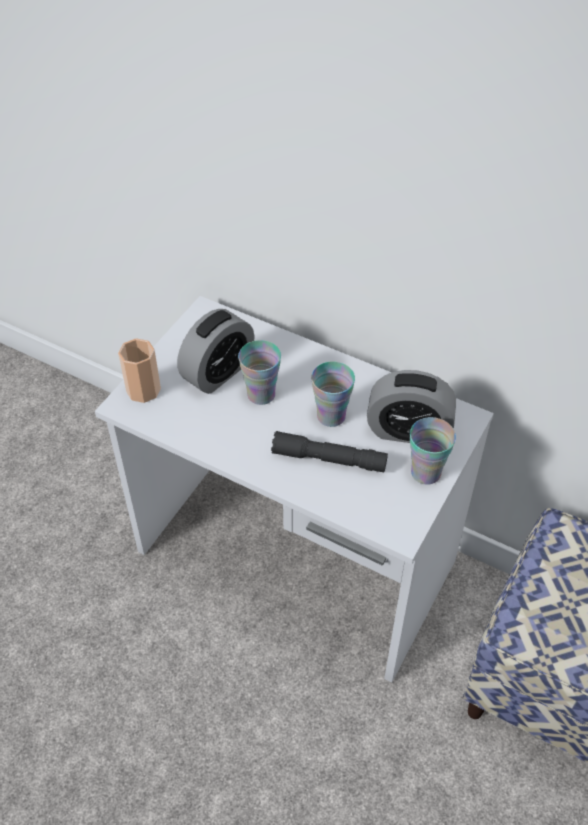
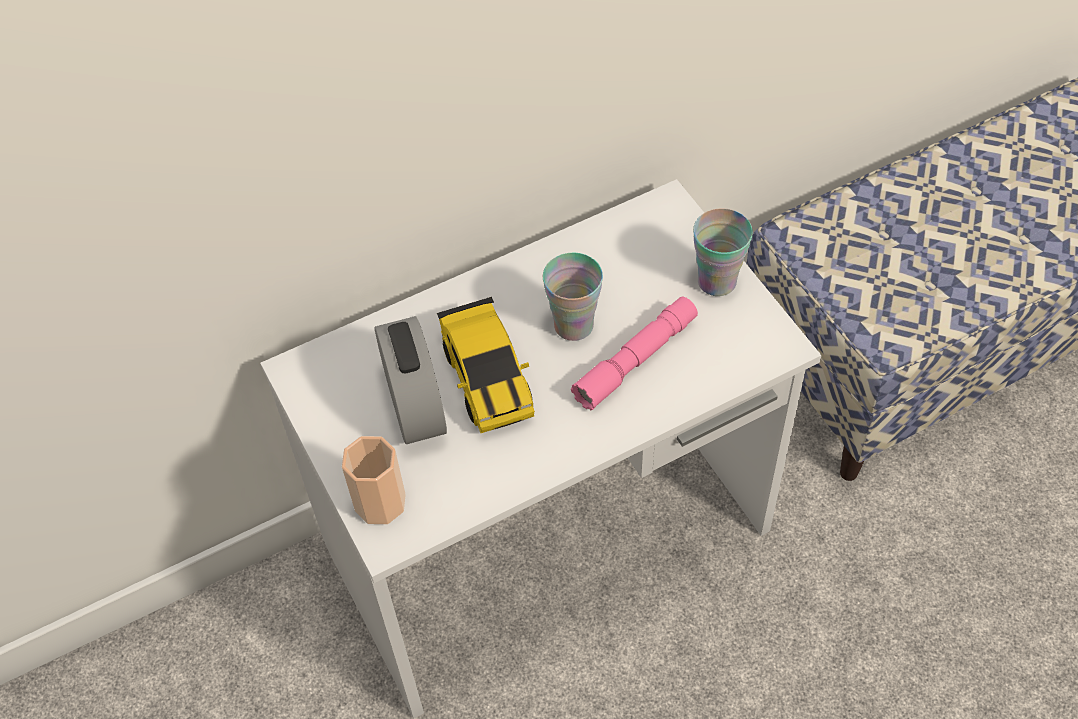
camera: 55 degrees left, 5 degrees up
(261, 394) = (487, 378): cup -> toy car
(329, 459) = (635, 360): grey flashlight -> pink flashlight
(408, 431) = (648, 265): alarm clock -> none

